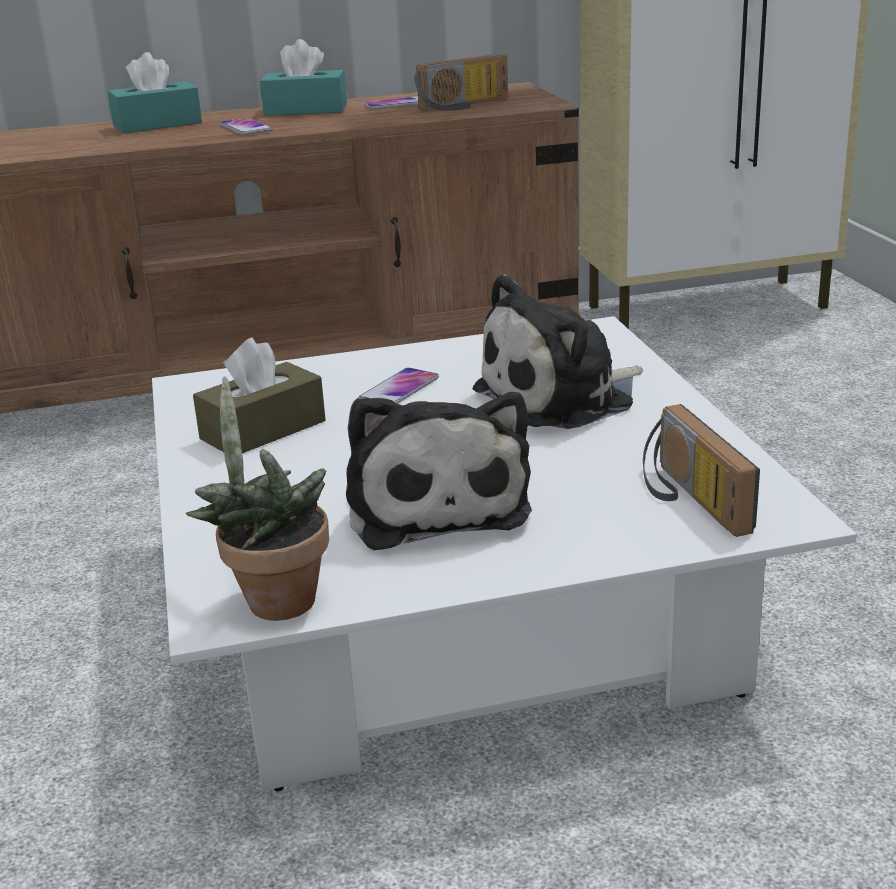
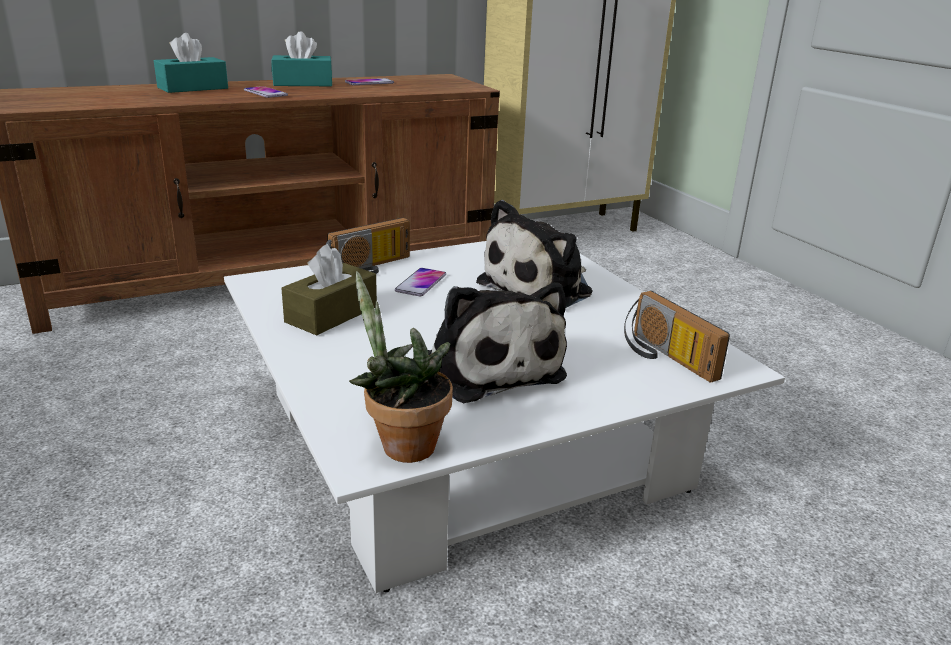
camera: 15 degrees left, 0 degrees up
(465, 106) = (419, 86): radio -> radio (372, 268)

